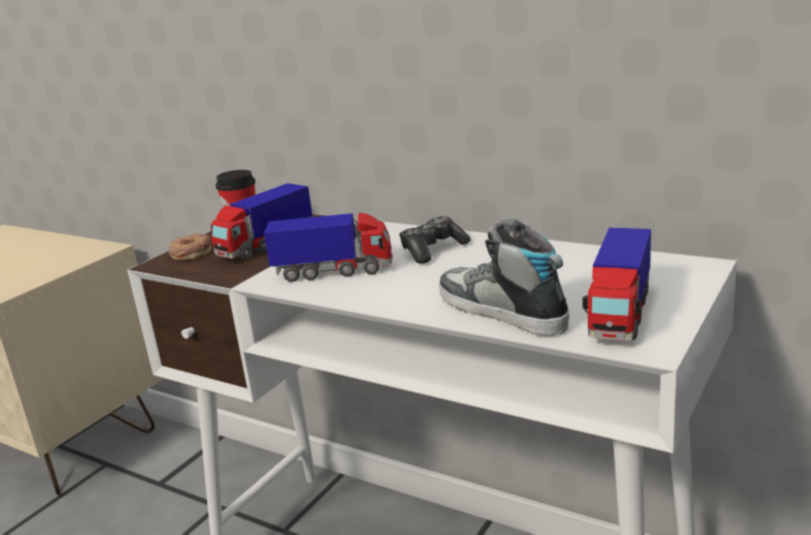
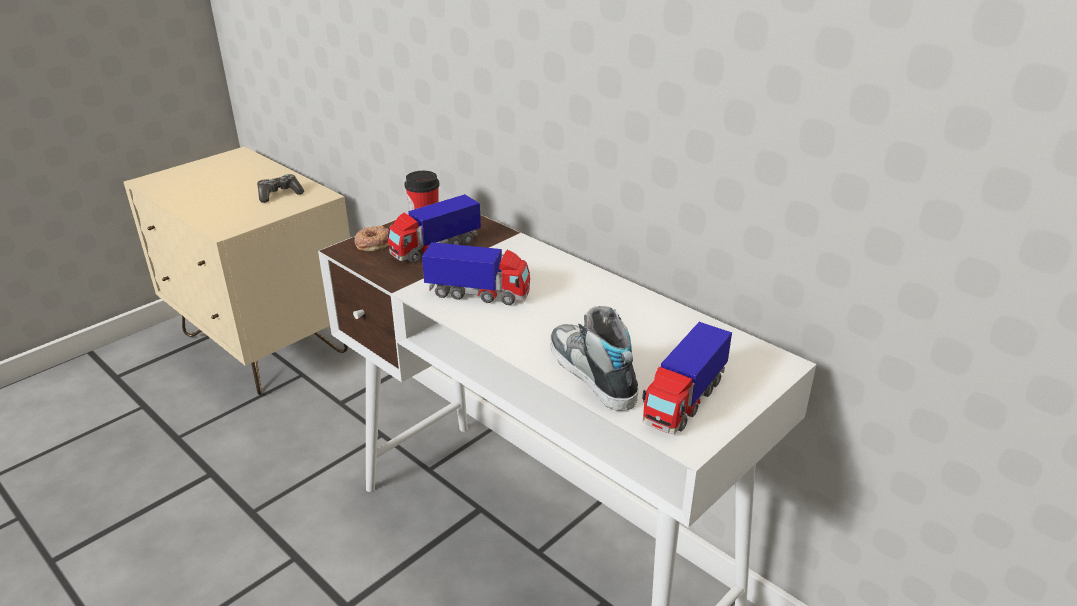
camera: 10 degrees right, 10 degrees up
(433, 250) = (568, 288): game controller -> game controller (279, 194)

